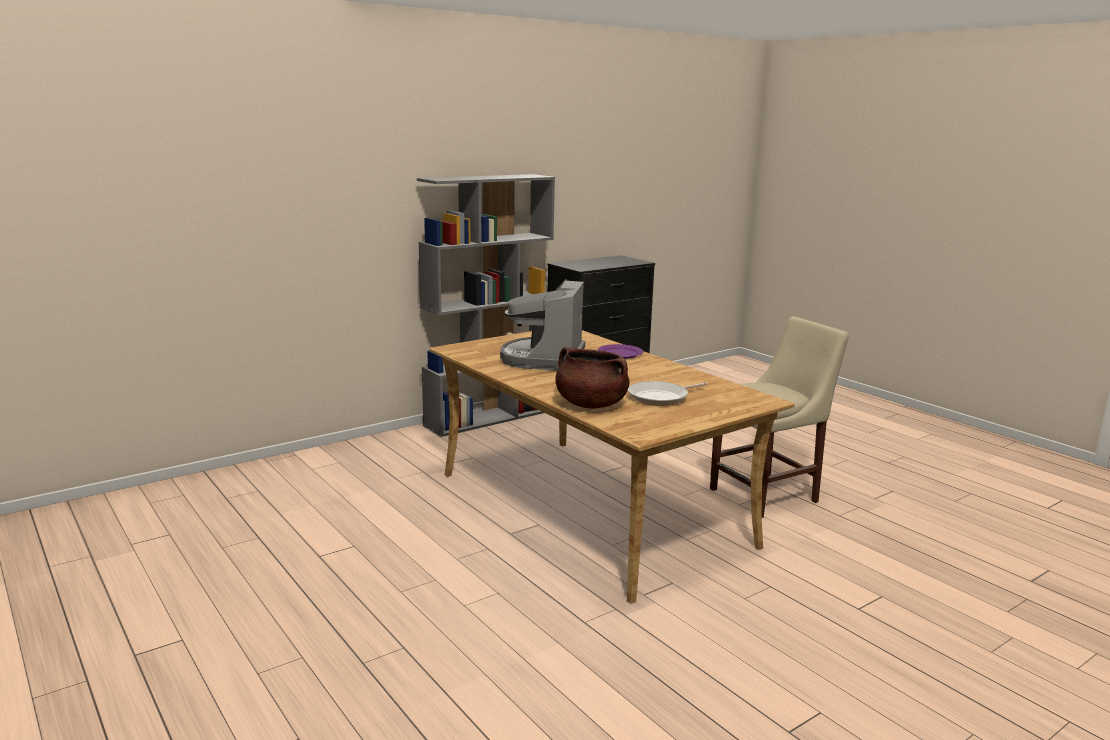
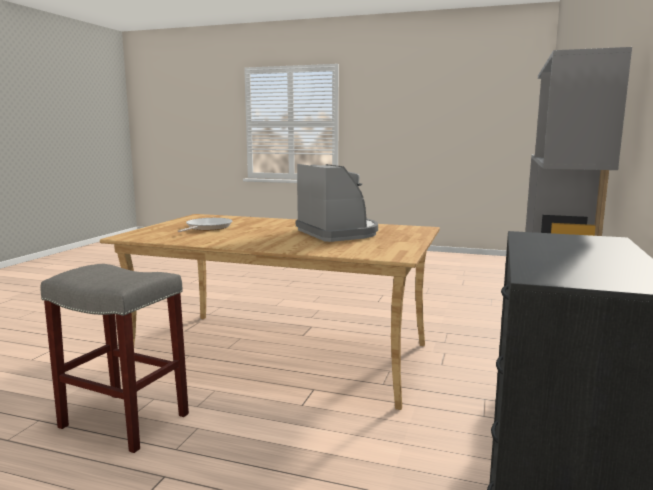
camera: 145 degrees right, 5 degrees down
(590, 404) = (247, 220): brown cooking pot -> none
(620, 353) = (289, 245): purple plate -> none
(768, 494) = (122, 421): beige chair -> grey stool

